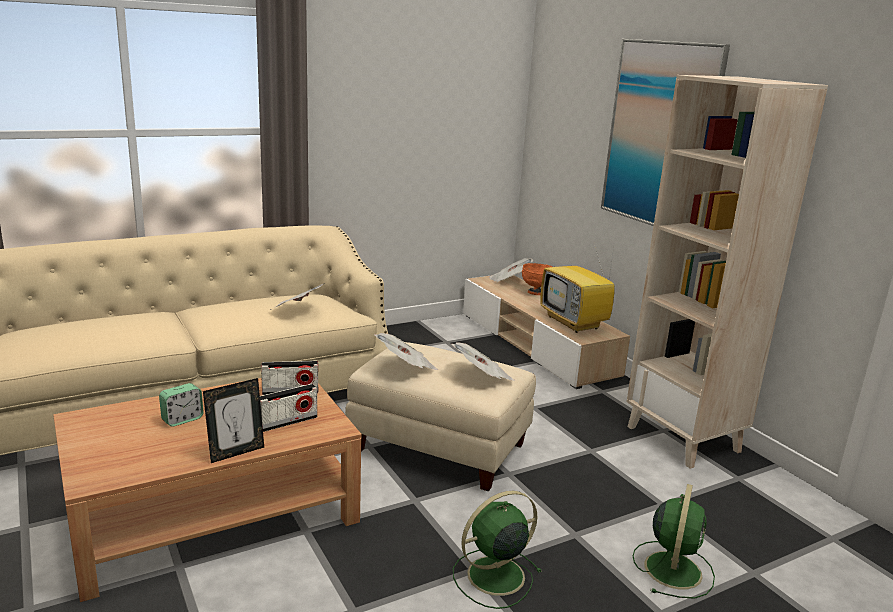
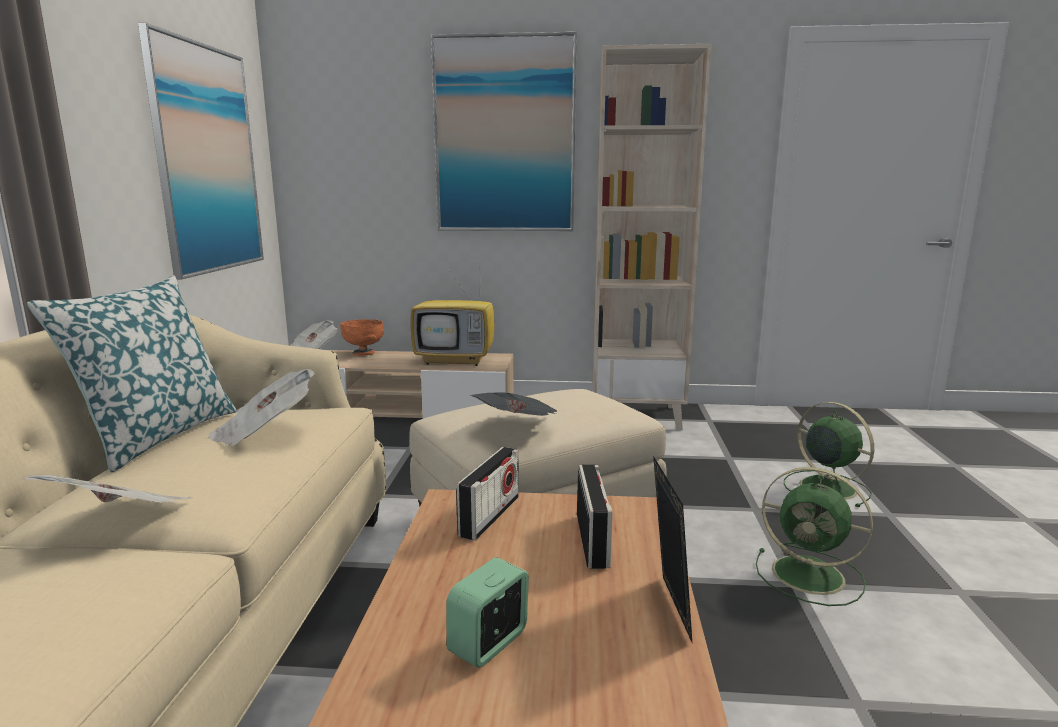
camera: 55 degrees left, 5 degrees down
(182, 419) = (489, 643): alarm clock -> alarm clock turned 135 degrees counterclockwise
(275, 294) = (157, 436): none -> pillow
(443, 131) = (207, 160): none -> picture
(482, 377) = (586, 403): newspaper -> newspaper (119, 522)
(493, 576) = (811, 576): green fan -> green fan turned 60 degrees counterclockwise

